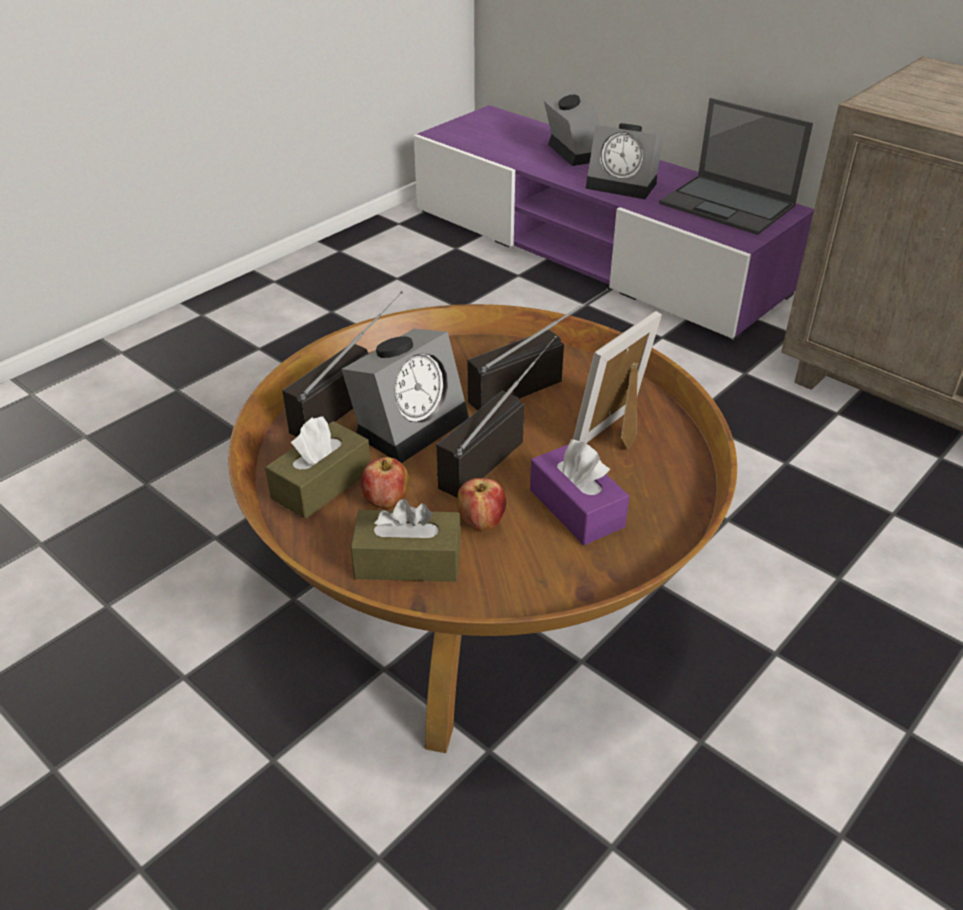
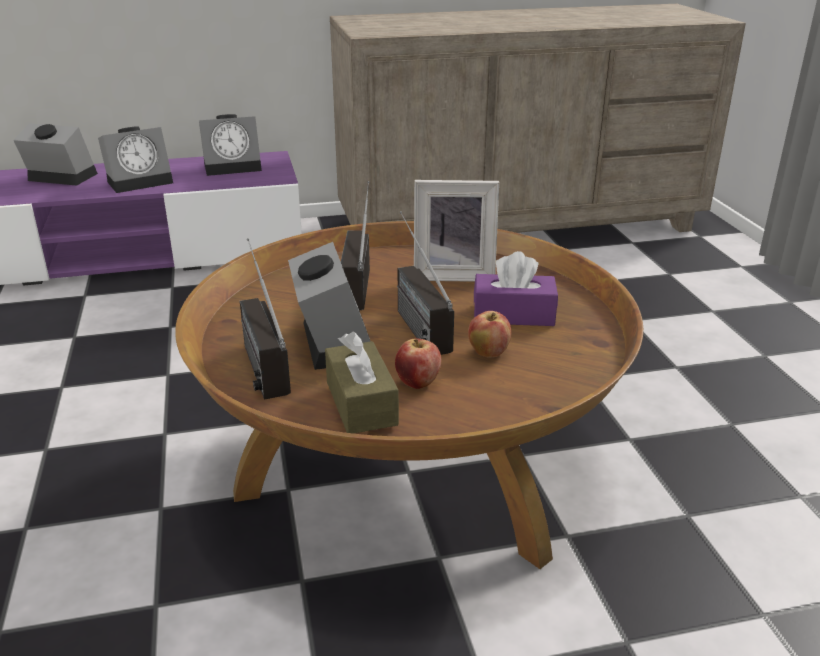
camera: 55 degrees left, 10 degrees down
(408, 561) = (500, 397): brown tissue box -> none
(618, 434) = (454, 274): picture frame -> picture frame turned 75 degrees counterclockwise
(728, 205) = (234, 166): laptop -> alarm clock

